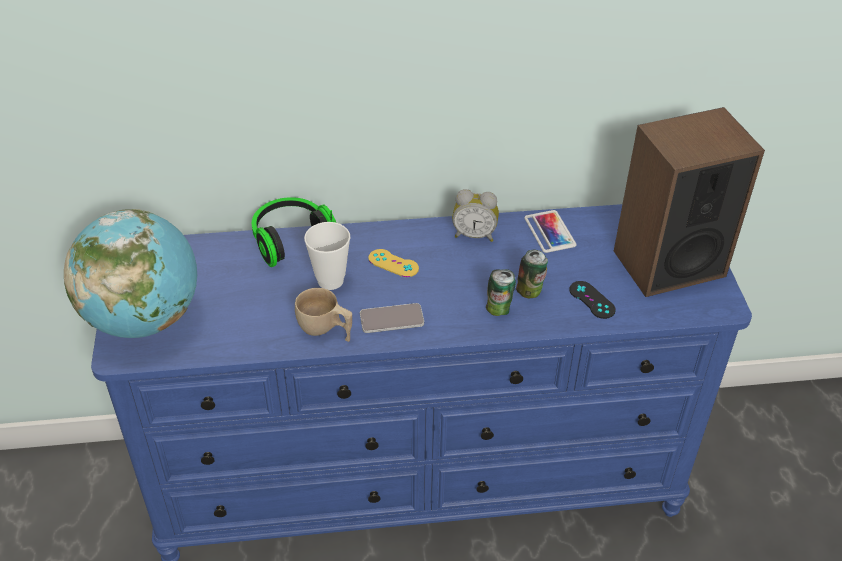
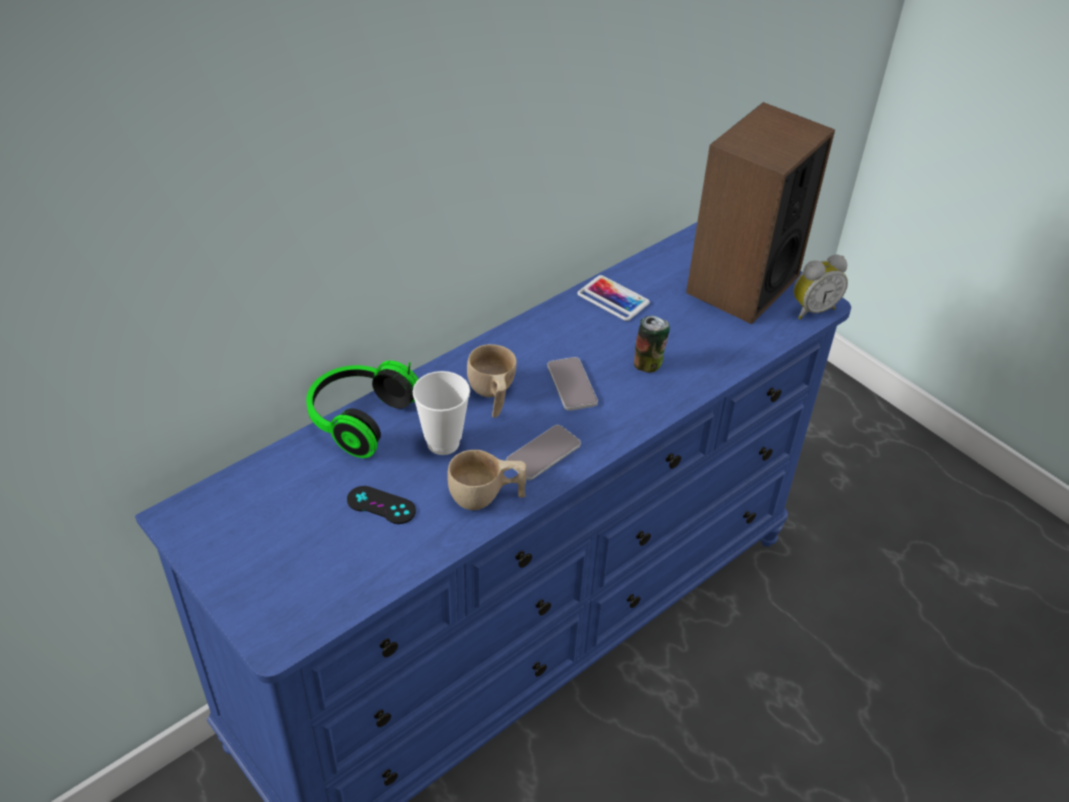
camera: 35 degrees left, 0 degrees up
(144, 318) = (268, 584): globe -> none
(393, 263) = (492, 396): yellow game controller -> beige cup
(457, 281) = (572, 385): none -> phone
(474, 234) = (545, 331): alarm clock -> alarm clock (812, 309)
(499, 309) = (636, 395): can -> none
(592, 300) = (709, 347): black game controller -> black game controller (381, 505)

